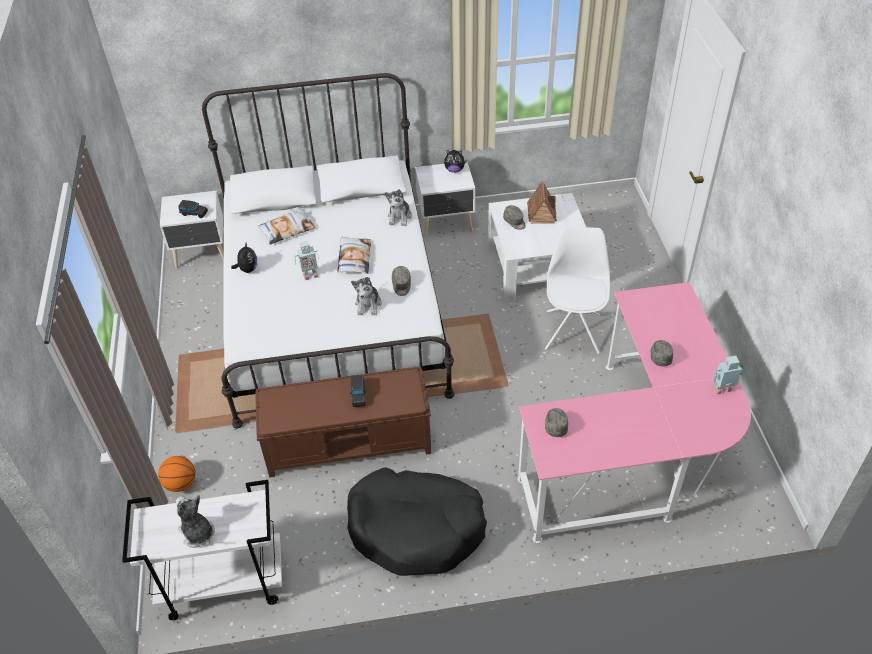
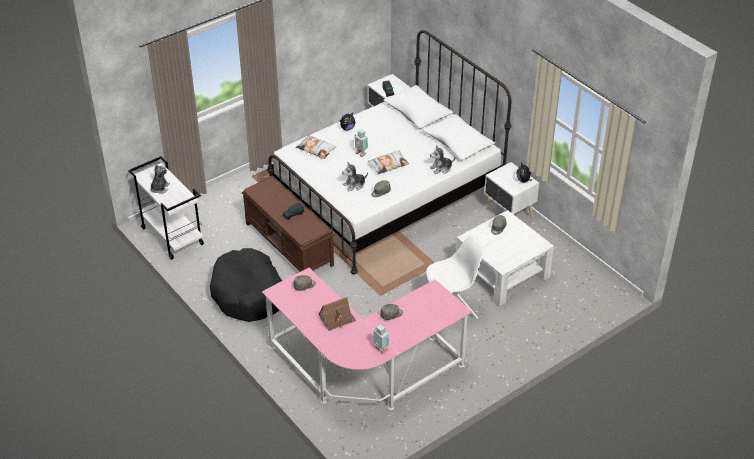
camera: 60 degrees right, 5 degrees down
(181, 483) = (221, 193): basketball -> none
(287, 229) = (392, 129): pillow -> pillow (316, 149)
(541, 212) = (518, 237): toy house -> toy house (337, 319)

